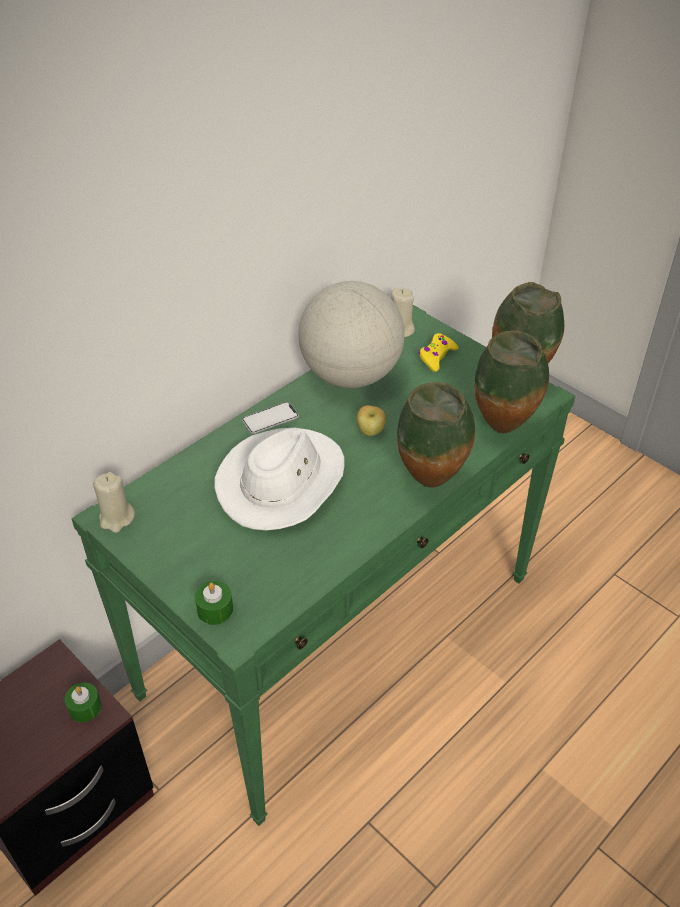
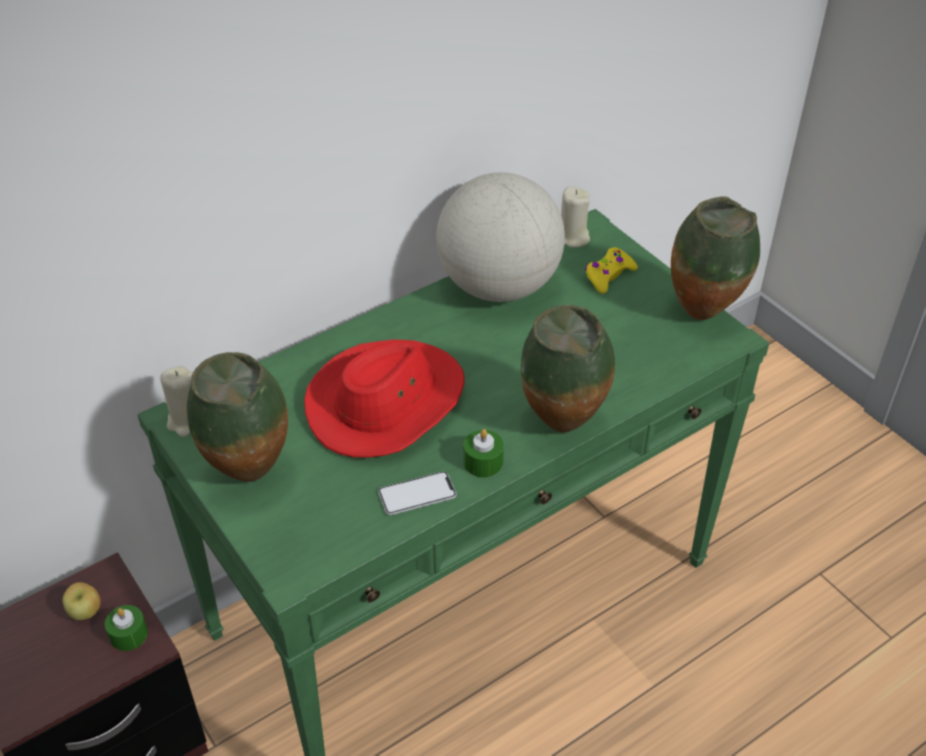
camera: 10 degrees right, 0 degrees up
(215, 609) = (273, 540): green candle -> green candle (483, 462)
(270, 419) = (390, 327): phone -> phone (417, 494)
(282, 481) = (386, 402): white hat -> red hat
(370, 432) = (505, 357): apple -> apple (86, 612)
(503, 430) = (668, 374): vase -> vase (251, 477)

